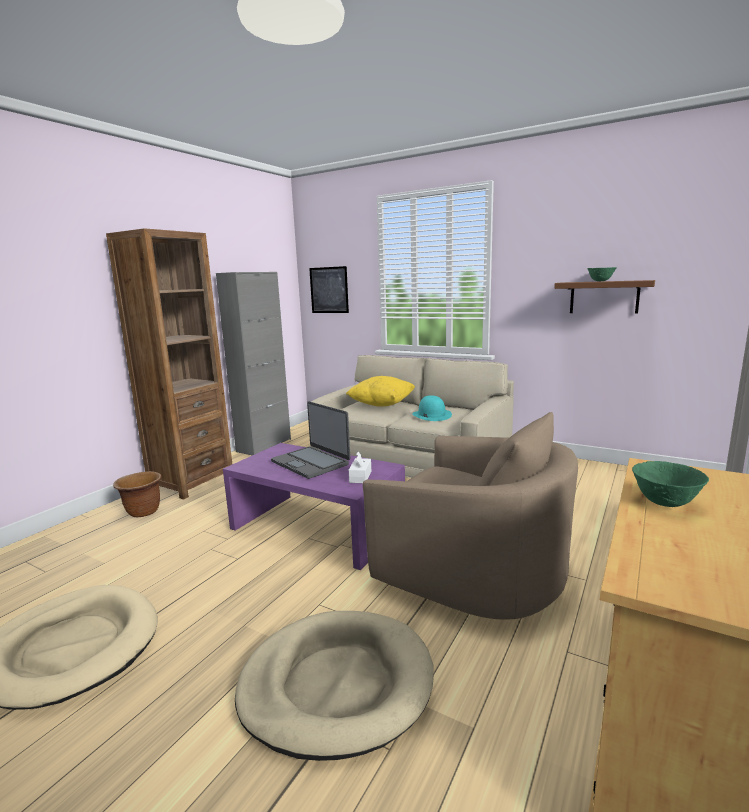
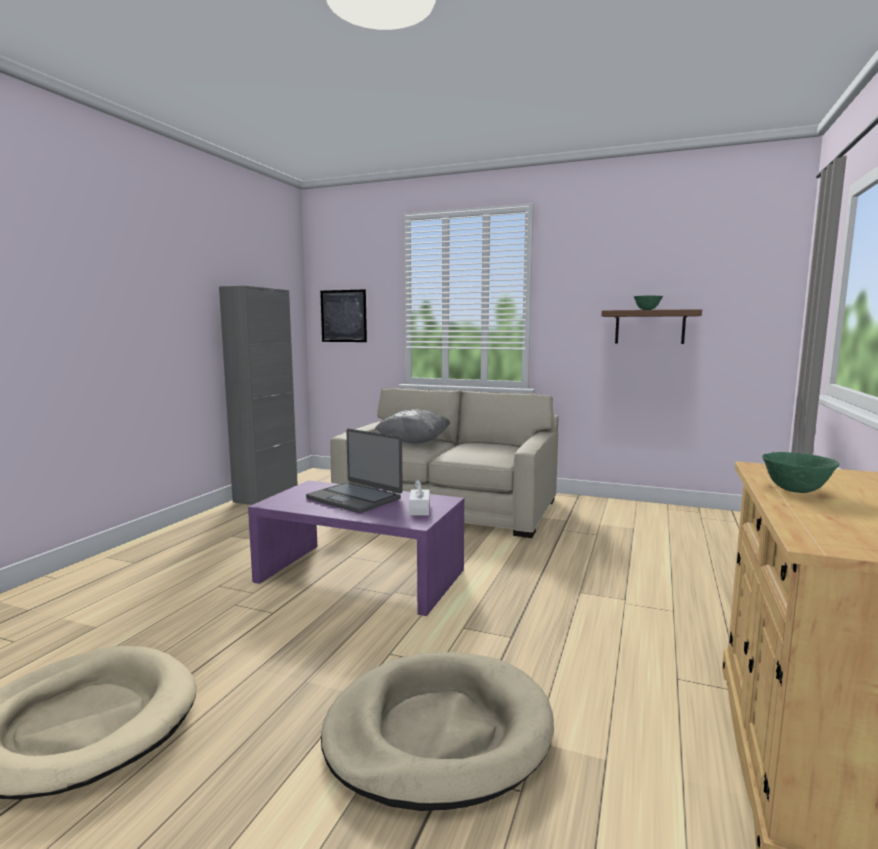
camera: 10 degrees left, 5 degrees down
(143, 512) = (131, 569): brown planter -> none
(191, 482) = (185, 535): brown bookcase -> none
(381, 404) = (414, 442): yellow pillow -> grey pillow
(431, 415) = (475, 450): turquoise hat -> none
(473, 568) = (552, 606): beige armchair -> none

